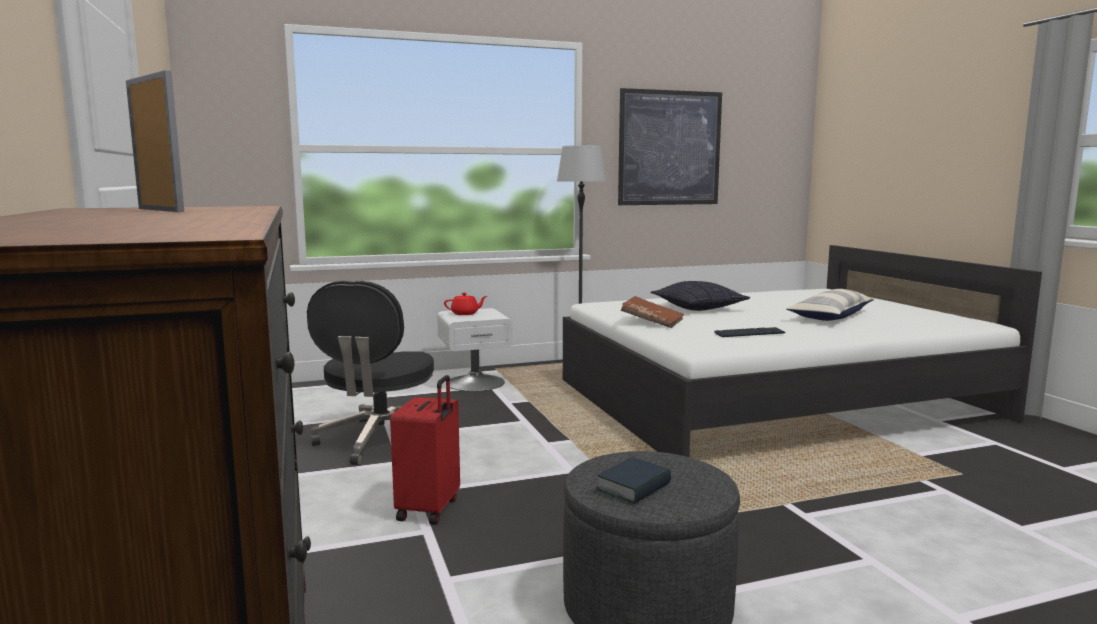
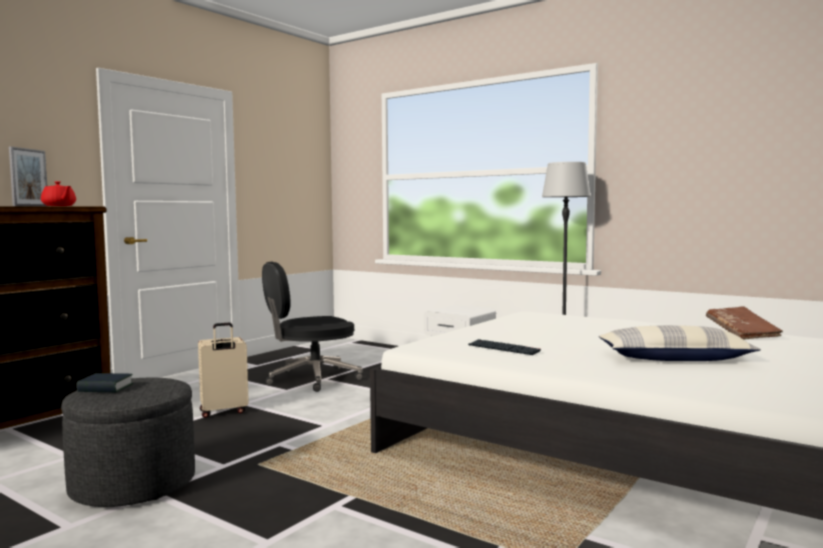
camera: 55 degrees right, 5 degrees down
(430, 509) = (223, 412): red suitcase -> beige suitcase
(465, 314) = (457, 308): red teapot -> red teapot (59, 206)
(652, 322) = (488, 328): brown book -> brown book (742, 333)
(669, 148) = (699, 158): picture -> none
(699, 308) = (589, 329): pillow -> none

